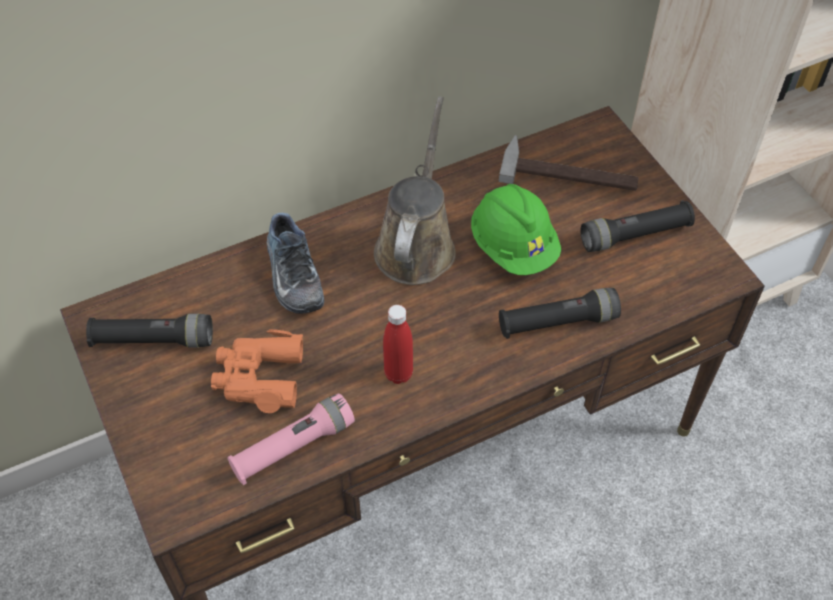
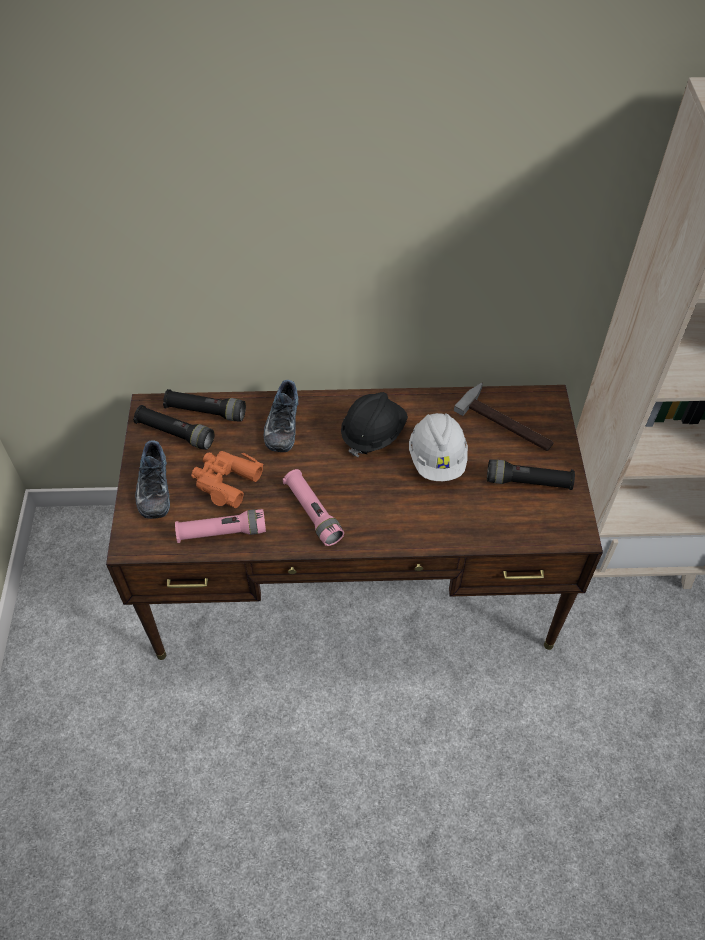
camera: 25 degrees right, 0 degrees up
(162, 425) = (152, 487): none -> shoe
(398, 373) = (313, 513): red bottle -> pink flashlight
(416, 245) = (373, 433): brown watering can -> black hard hat
(513, 247) = (437, 459): green hard hat -> white hard hat
(557, 322) = (437, 520): black flashlight -> black flashlight (206, 412)

